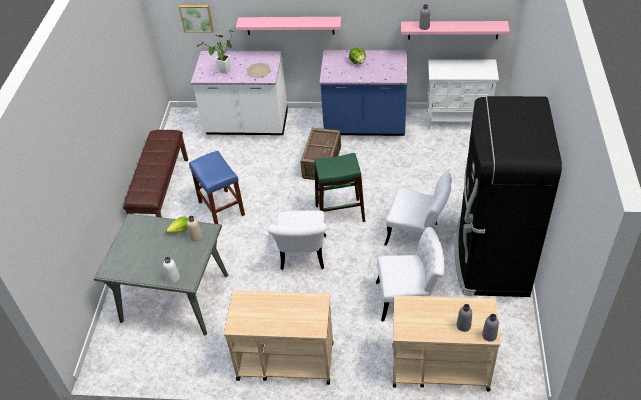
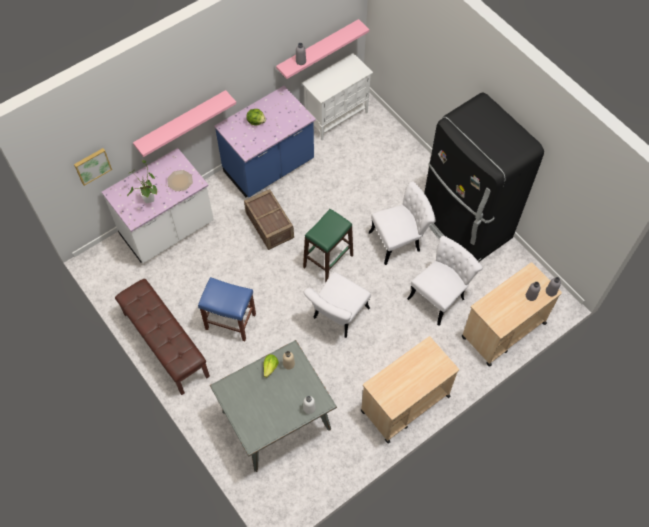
camera: 45 degrees left, 15 degrees up
(302, 257) = (337, 317): white chair -> white chair turned 75 degrees clockwise

